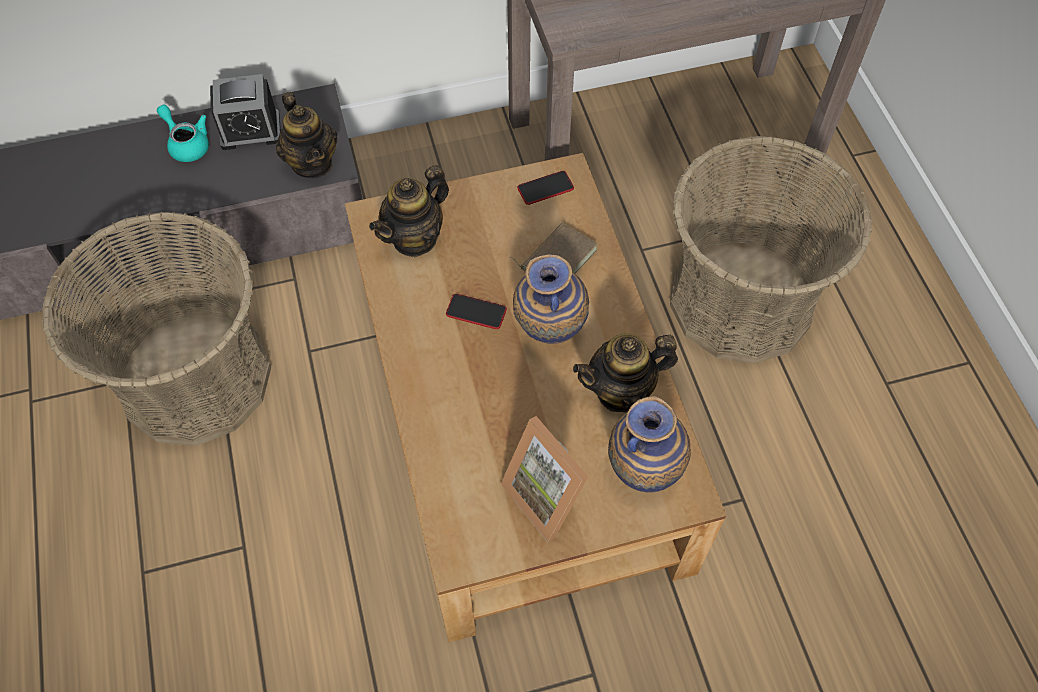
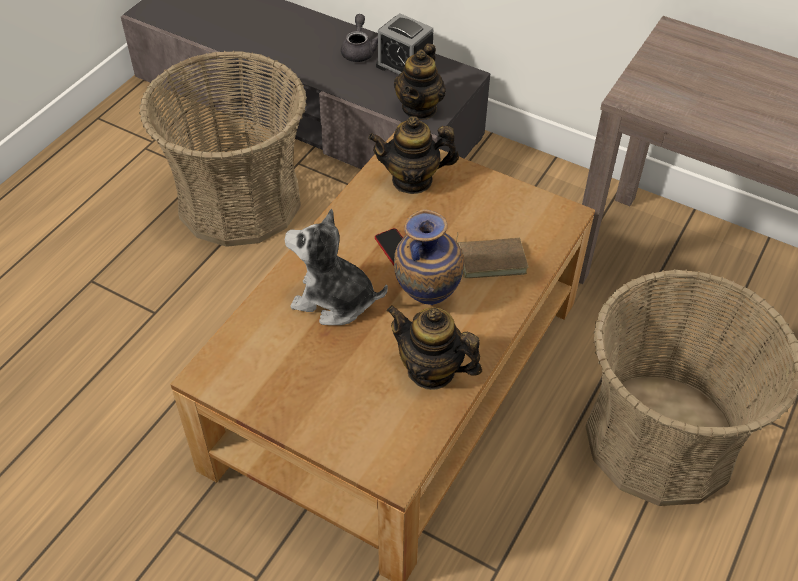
camera: 45 degrees right, 10 degrees down
(187, 144) = (359, 50): turquoise teapot -> grey teapot
(480, 399) = (334, 300): none -> plush toy
(545, 188) = (538, 212): phone -> none
(549, 494) = (304, 389): picture frame -> none
(642, 473) = (380, 430): vase -> none

